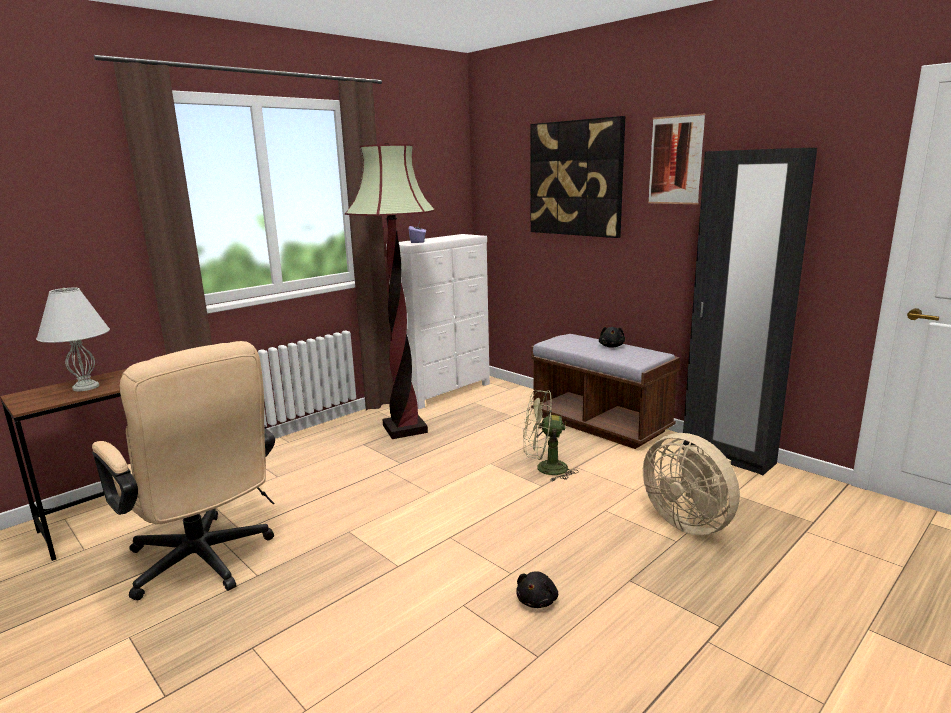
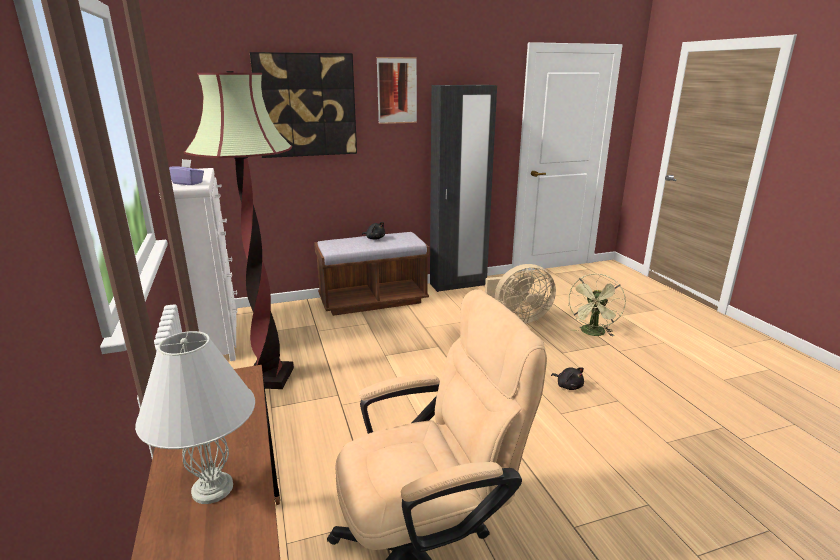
camera: 65 degrees left, 5 degrees up
(545, 469) = (417, 338): green fan -> green fan (593, 333)

